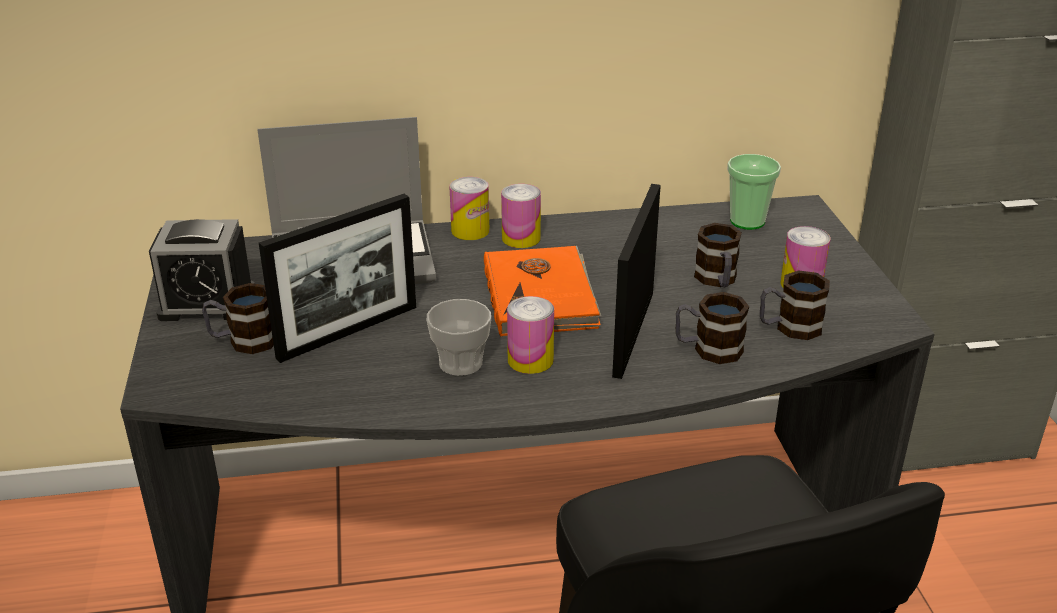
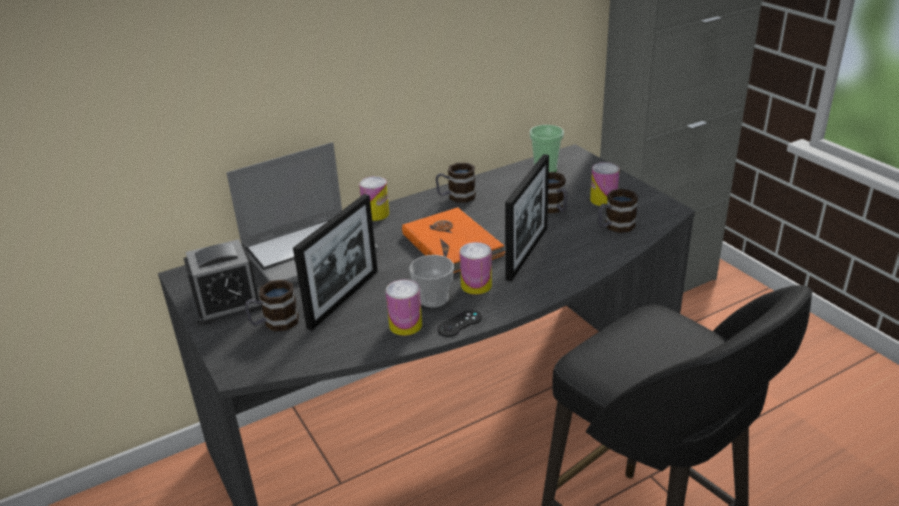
camera: 20 degrees left, 0 degrees up
(470, 406) = (460, 323): none -> black game controller
(521, 238) = (413, 211): can -> can (405, 325)
(633, 333) = (527, 253): picture frame -> picture frame turned 150 degrees counterclockwise
(708, 349) = (577, 251): mug -> mug (456, 197)

